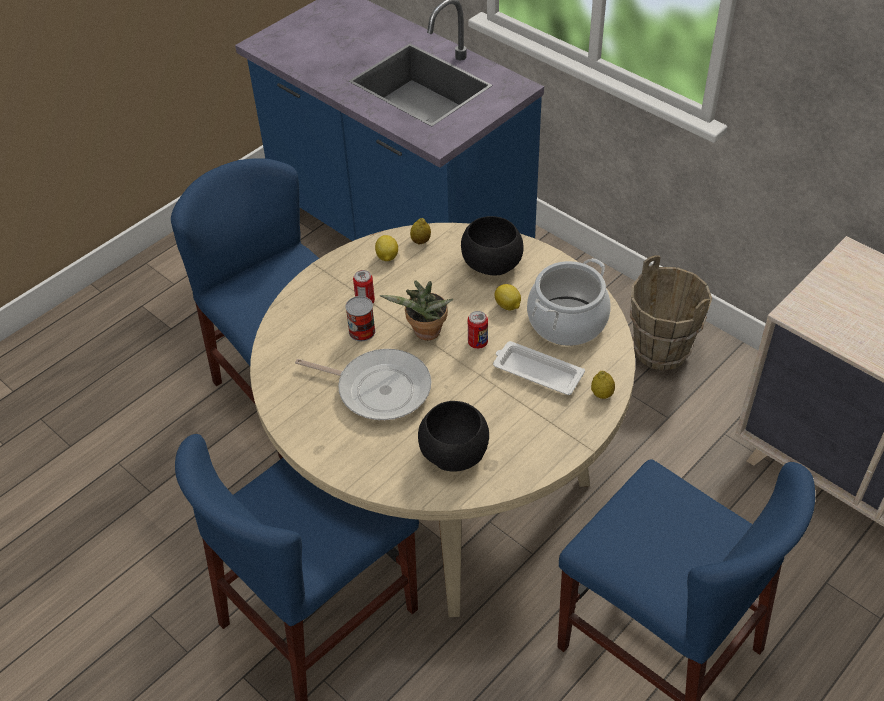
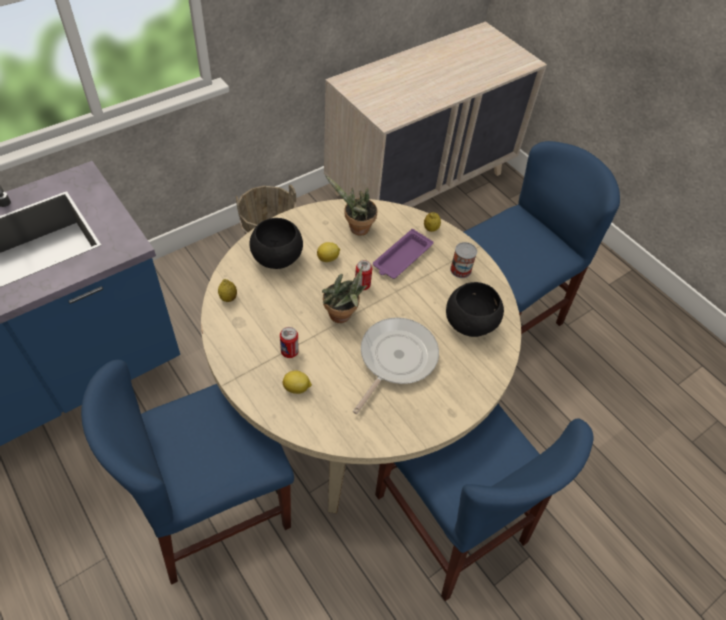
camera: 85 degrees left, 5 degrees up
(362, 331) = (325, 360): can -> can (460, 270)
(387, 257) = (238, 326): lemon -> lemon (297, 388)
(536, 372) = (401, 258): white tray -> purple tray
(567, 321) = (356, 229): cooking pot -> potted plant

